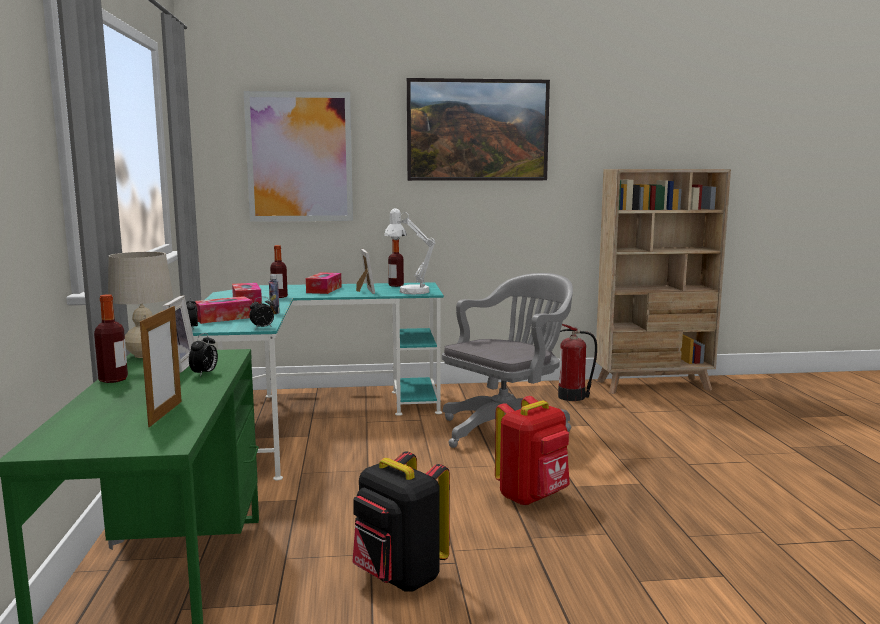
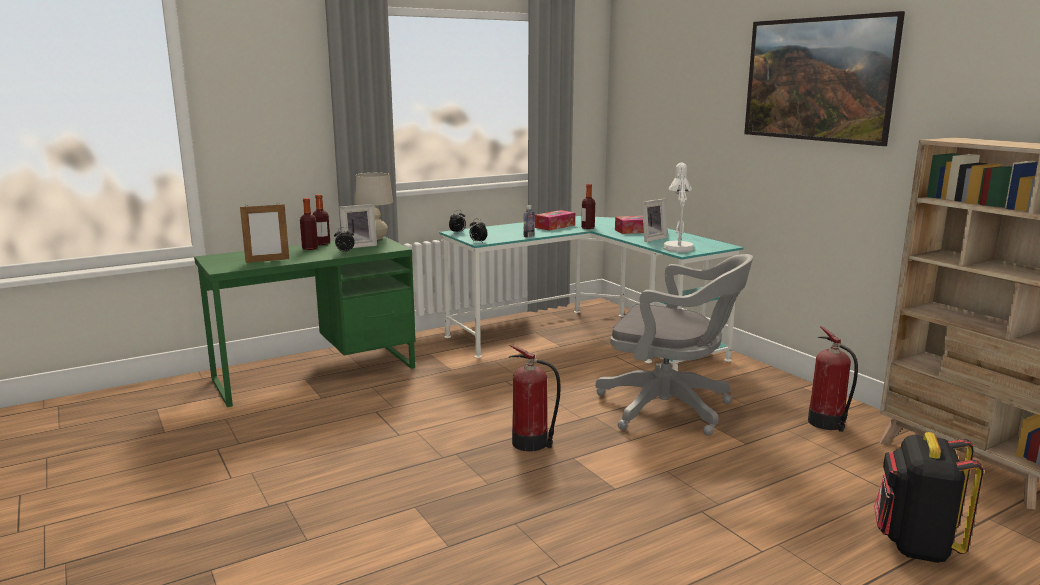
camera: 65 degrees right, 5 degrees up
(223, 318) = (495, 231): tissue box -> none
(299, 157) = (671, 105): picture -> none
(396, 285) = (697, 241): bottle -> bottle (310, 248)
(399, 578) = (367, 422): black backpack -> black backpack (915, 545)
(533, 496) = (532, 443): red backpack -> fire extinguisher

